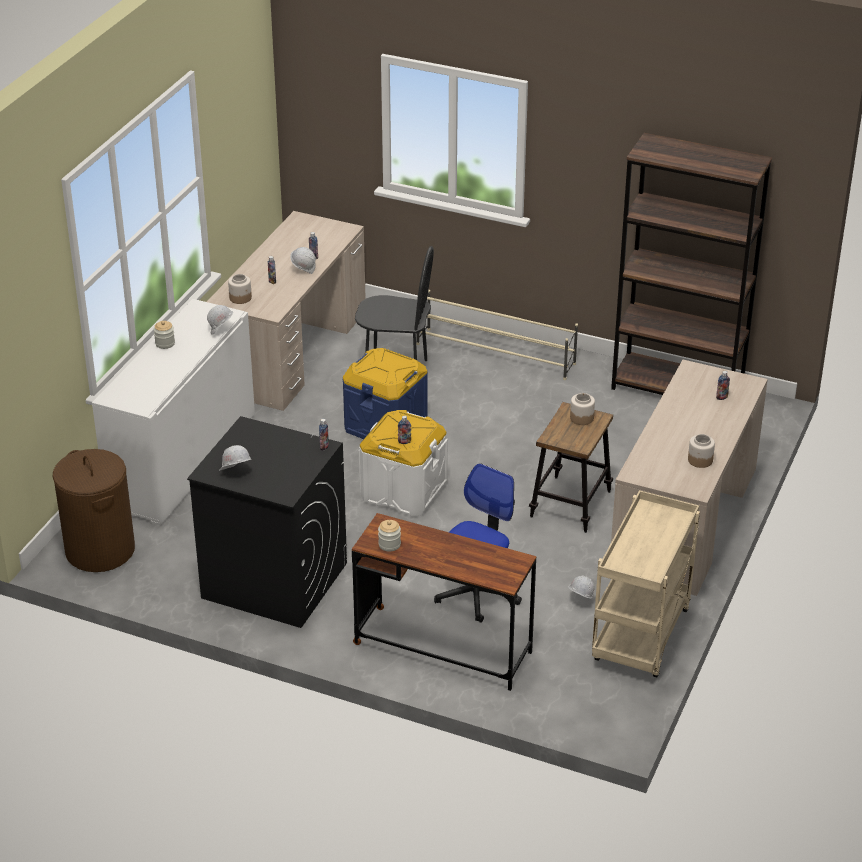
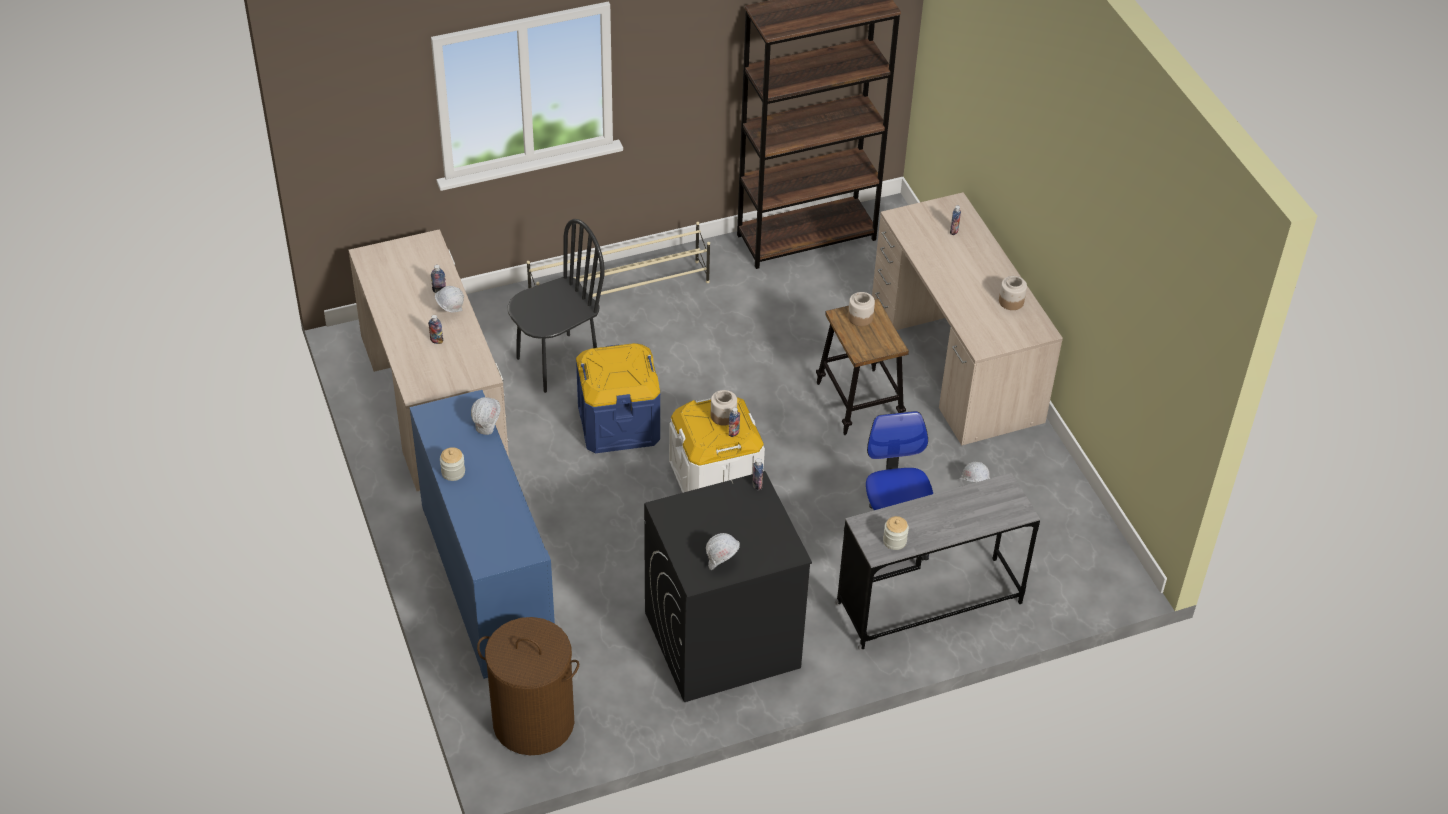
camera: 45 degrees left, 10 degrees up
(183, 461) = (487, 580): white cabinet -> blue cabinet
(240, 298) = (432, 377): jar -> jar (723, 416)
(442, 648) = (929, 603): brown desk -> grey desk
(641, 638) = (1053, 488): beige cart -> none

